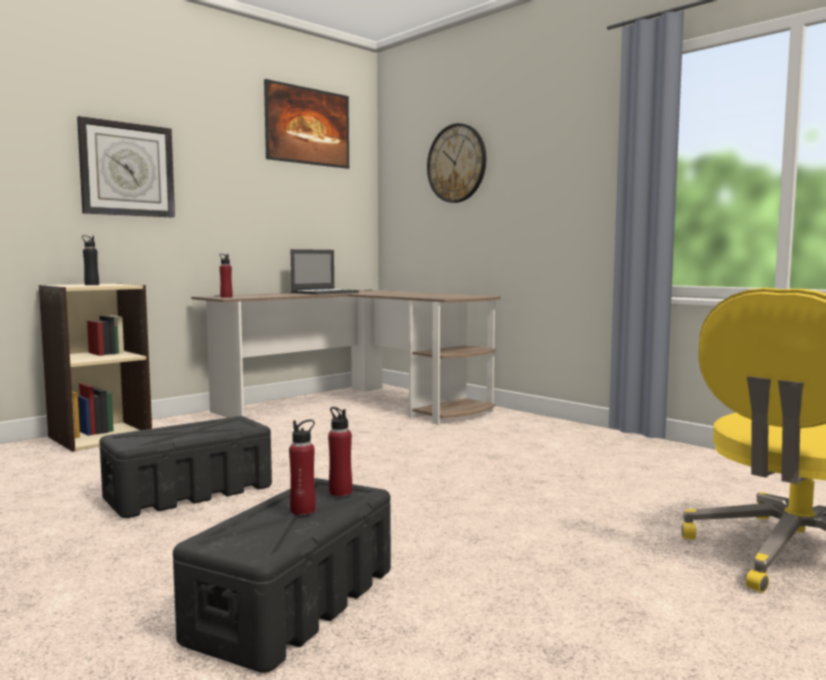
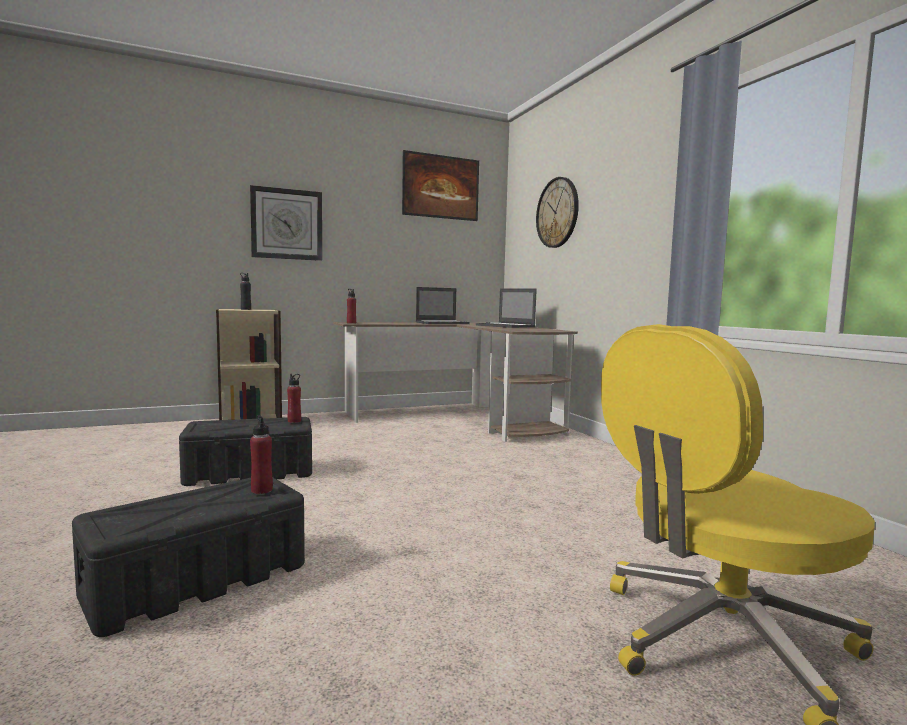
camera: 20 degrees right, 0 degrees up
(303, 510) = (207, 501): red bottle -> red bottle (294, 421)
(407, 293) = (506, 326): none -> laptop

